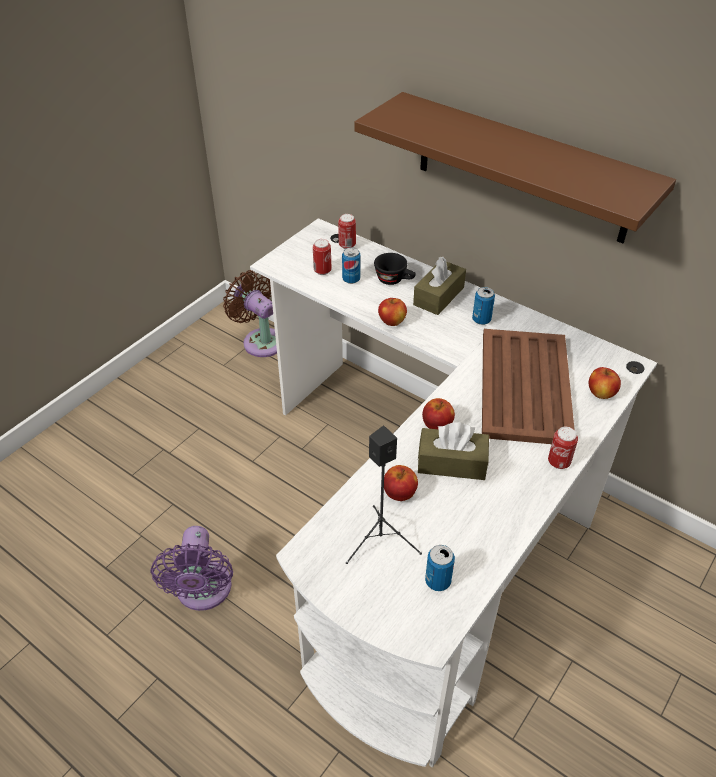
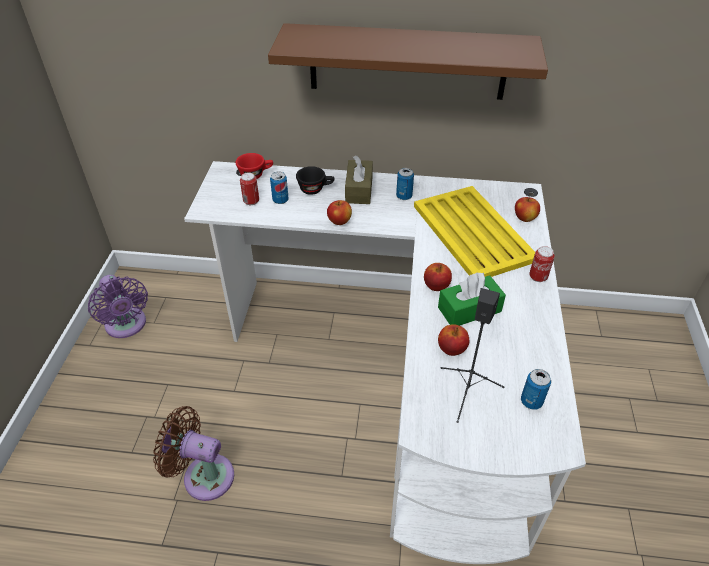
camera: 30 degrees left, 0 degrees up
(203, 592) = (265, 518): purple fan -> purple fan (127, 326)
(261, 340) = (174, 289): brown fan -> brown fan (203, 475)
(347, 245) = (256, 174): can -> red cup
(452, 463) = (469, 309): brown tissue box -> green tissue box
(525, 385) = (472, 232): brown tray -> yellow tray

